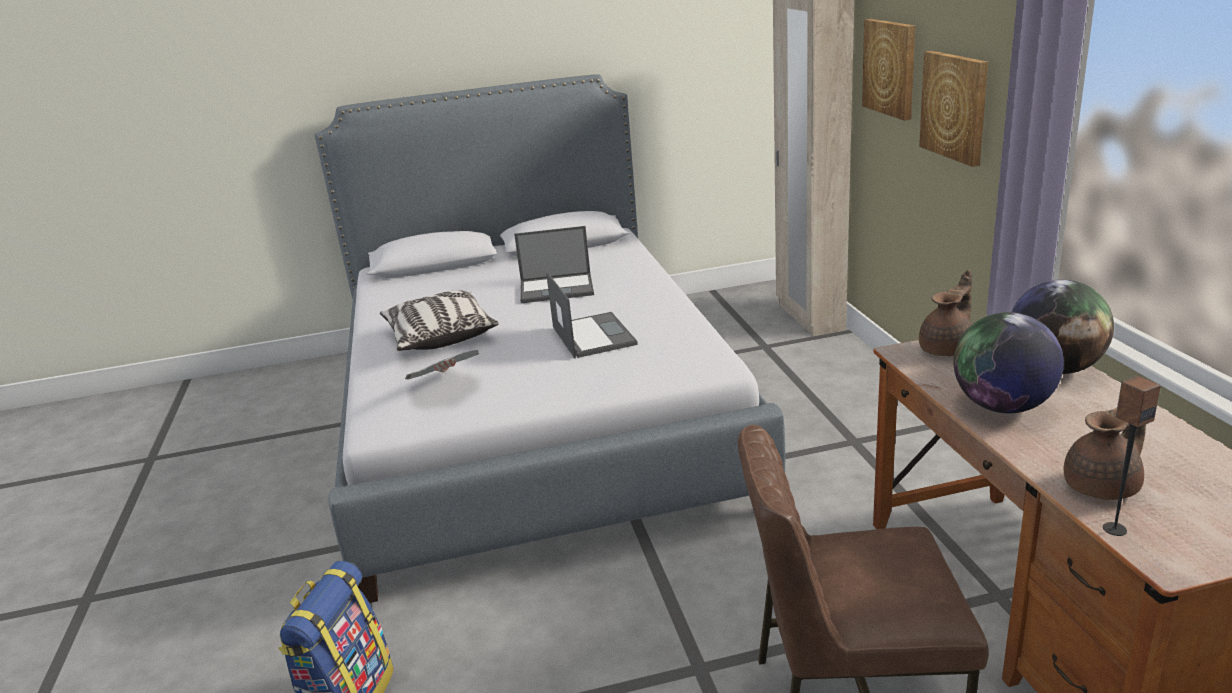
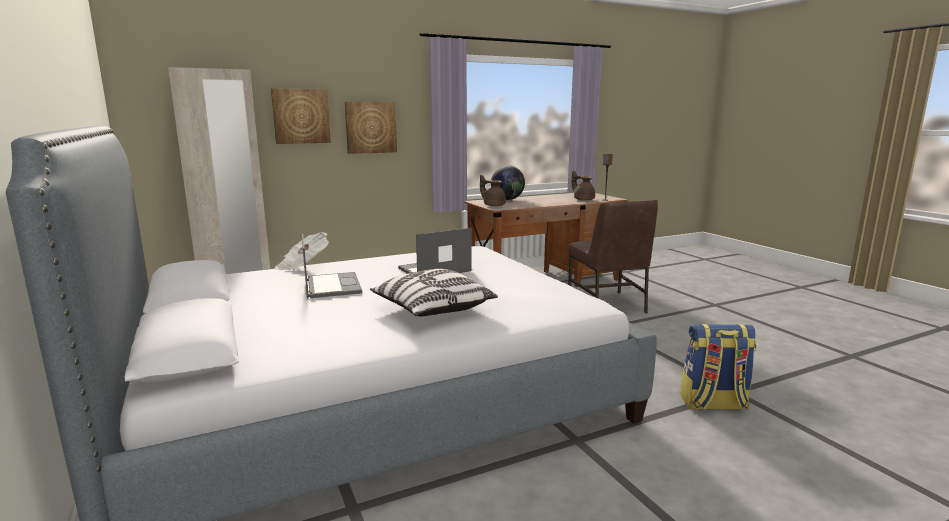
camera: 105 degrees left, 10 degrees down
(445, 384) = (527, 292): newspaper -> newspaper (303, 265)
(1002, 407) = (540, 203): globe -> none

